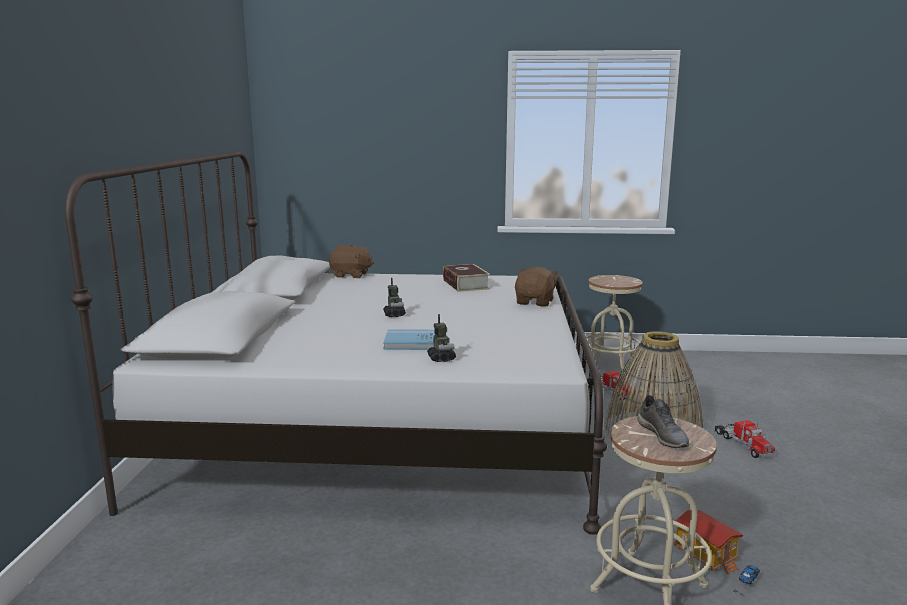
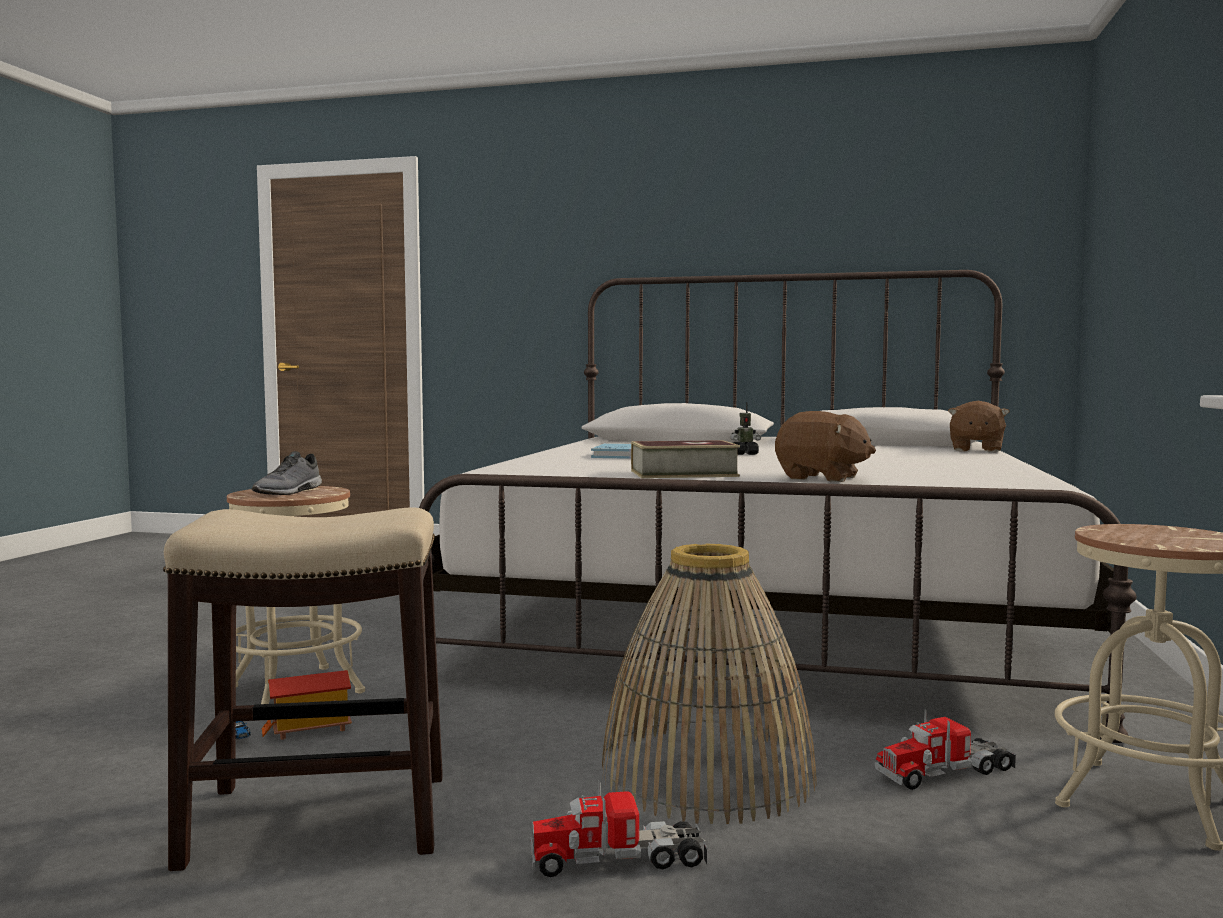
camera: 100 degrees right, 10 degrees down
(441, 358) = (559, 457): toy robot -> none
(465, 284) = (943, 467): book -> book (683, 473)
(663, 435) = (289, 492): grey shoe -> grey shoe turned 60 degrees counterclockwise
(794, 517) = (316, 820): none -> stool

